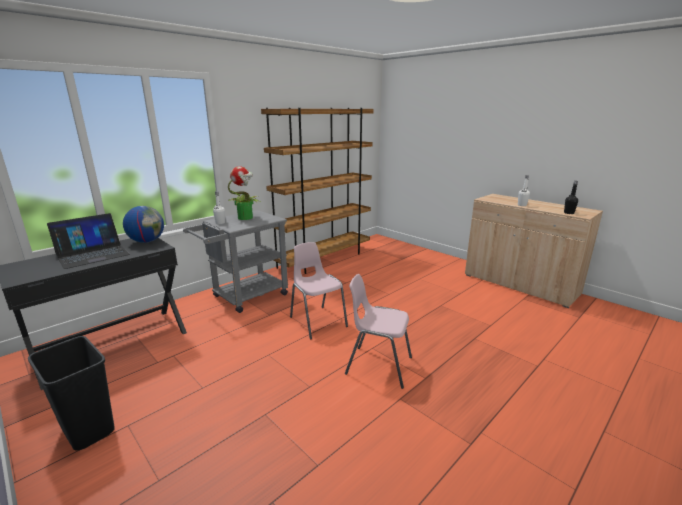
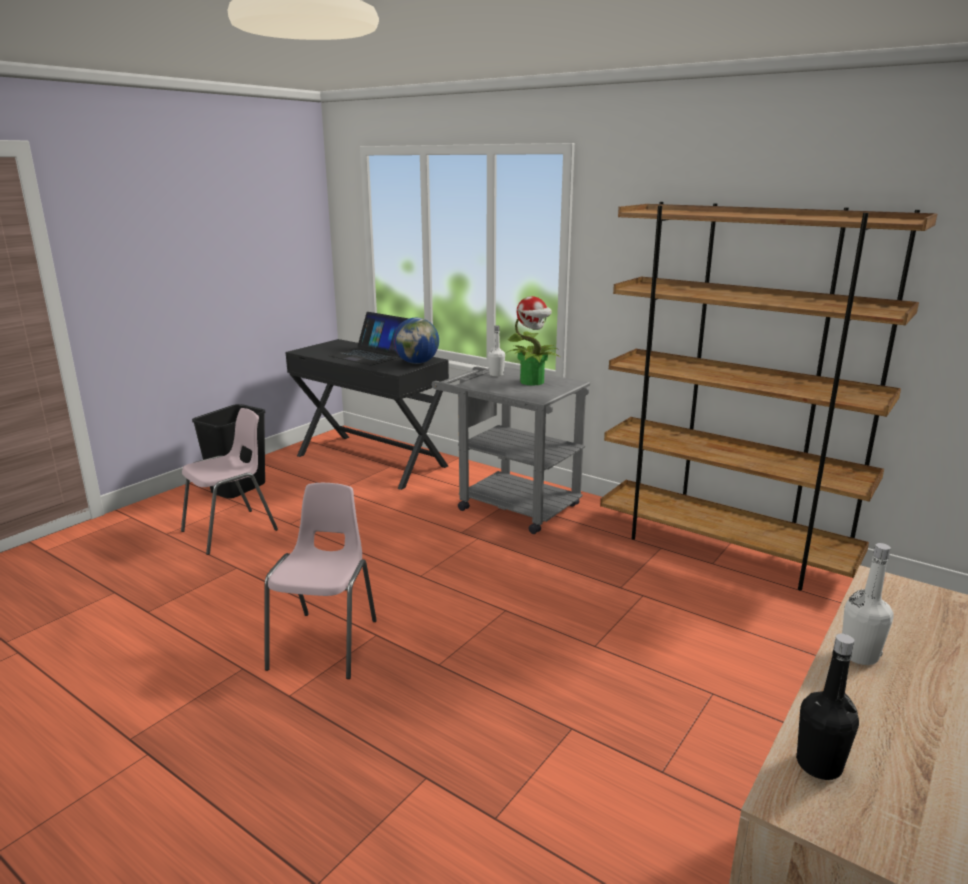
camera: 80 degrees right, 0 degrees up
(317, 321) = (451, 574): pink chair -> pink chair (231, 531)

